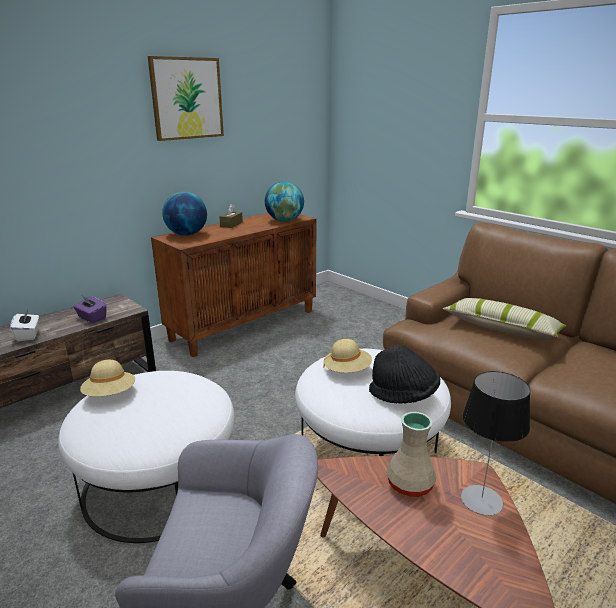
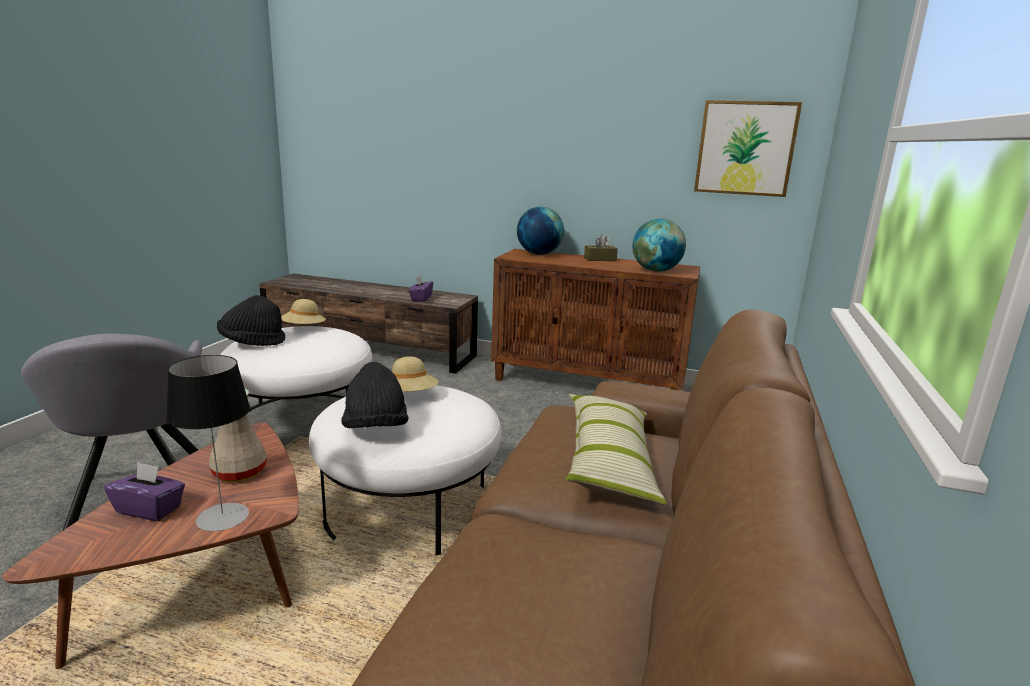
camera: 60 degrees right, 5 degrees down
(28, 335) = (375, 292): white tissue box -> none
(124, 432) = (252, 343): none -> black hat
(187, 98) = (585, 110): picture -> picture (745, 148)
(458, 543) = (149, 509): none -> purple tissue box

